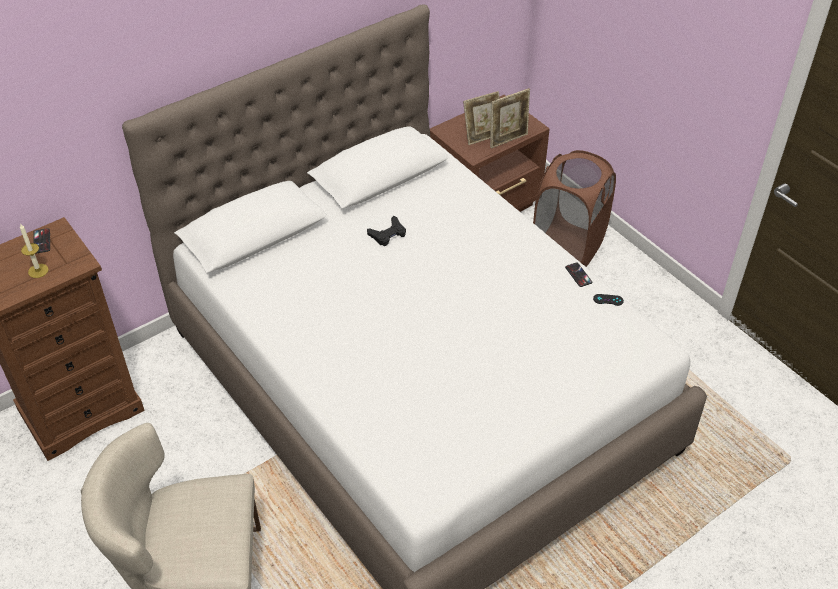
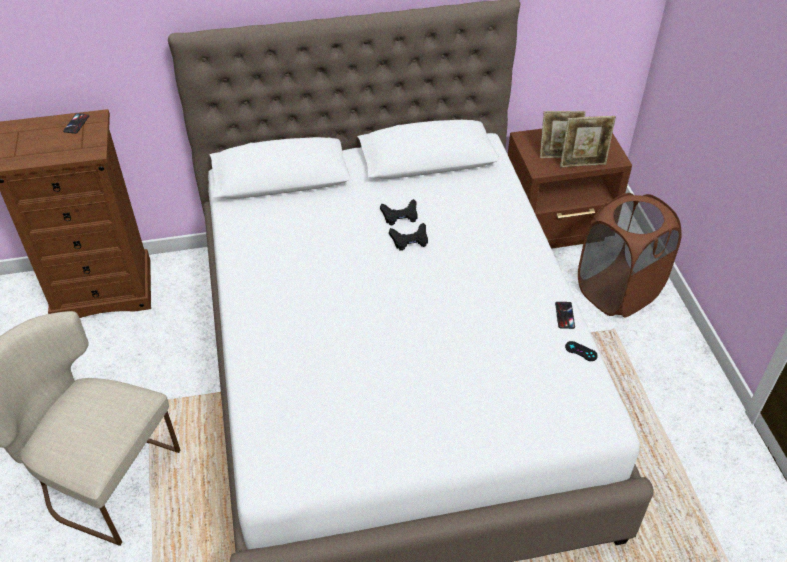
camera: 25 degrees right, 0 degrees up
(38, 271) = (55, 147): candle -> none
(410, 253) = (410, 240): none -> black game controller

